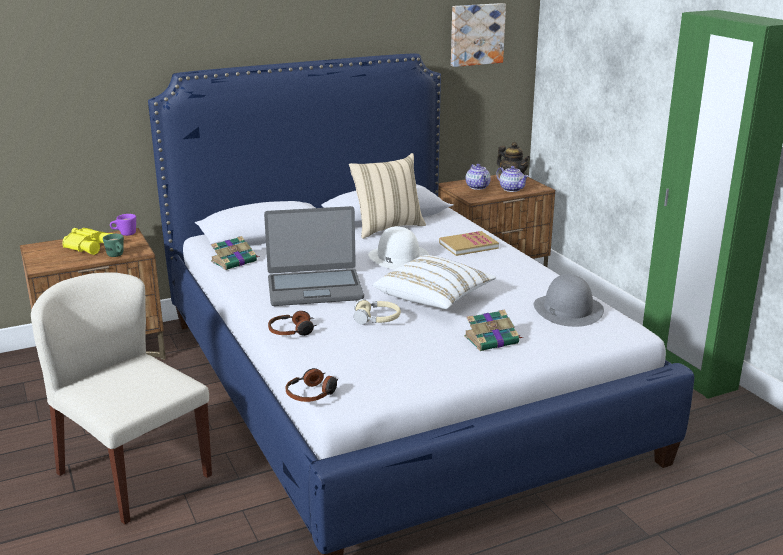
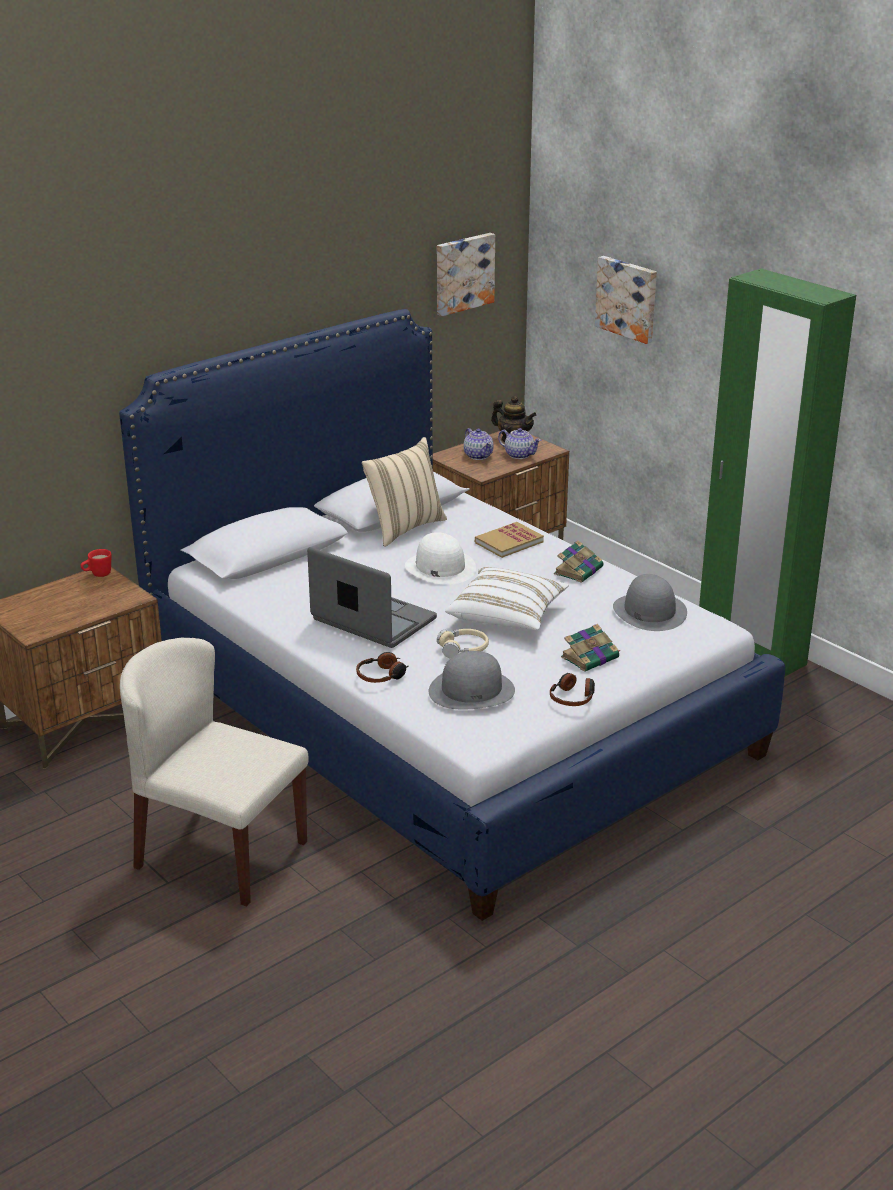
camera: 15 degrees left, 5 degrees up
(89, 246) = (68, 597): yellow binoculars -> none
(117, 256) = (113, 606): green mug -> none
(124, 234) = (97, 574): purple mug -> red mug
(235, 261) = (258, 596): book -> book (579, 570)
(312, 393) = (447, 741): headphones -> headphones (573, 697)
(314, 288) = (373, 620): laptop -> laptop turned 120 degrees counterclockwise
(363, 352) = (472, 690): none -> grey hat
(608, 55) = (628, 298): none -> picture

